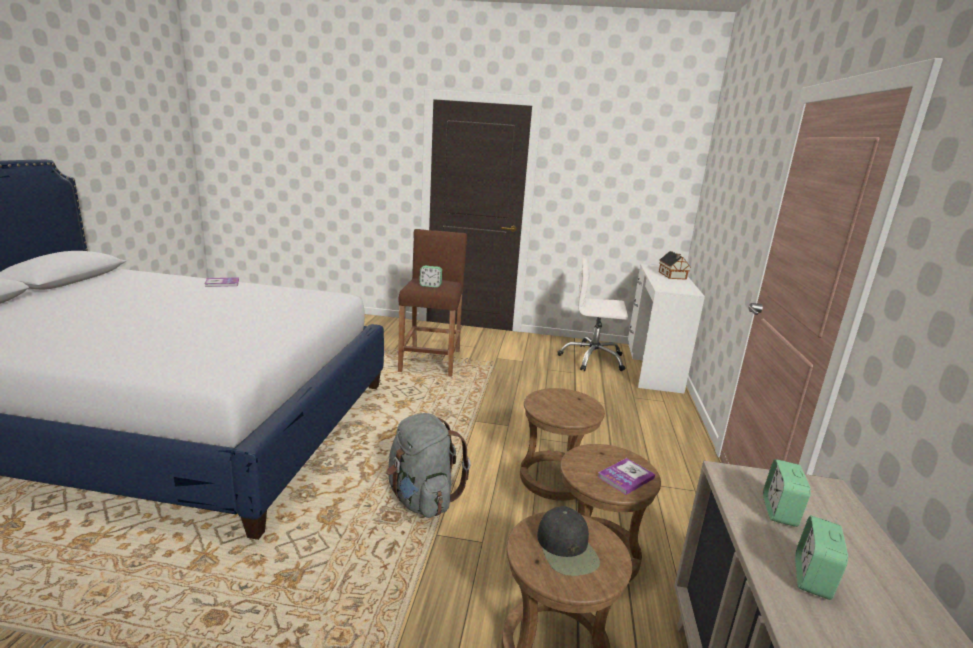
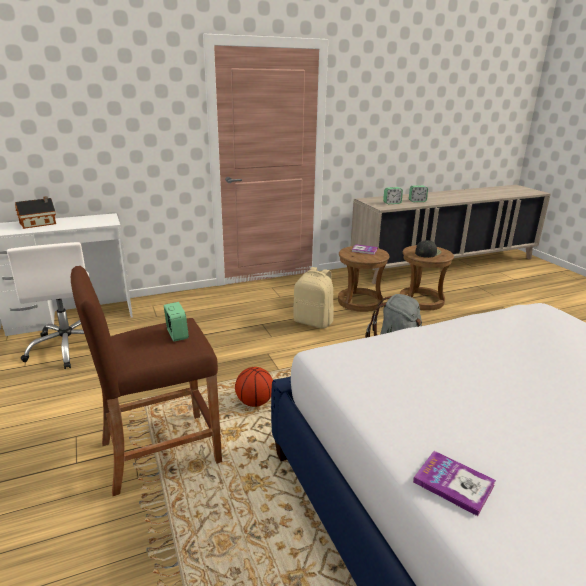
camera: 120 degrees left, 5 degrees up
(440, 397) = (255, 402): none -> basketball
(554, 478) = (314, 322): brown stool -> beige backpack

